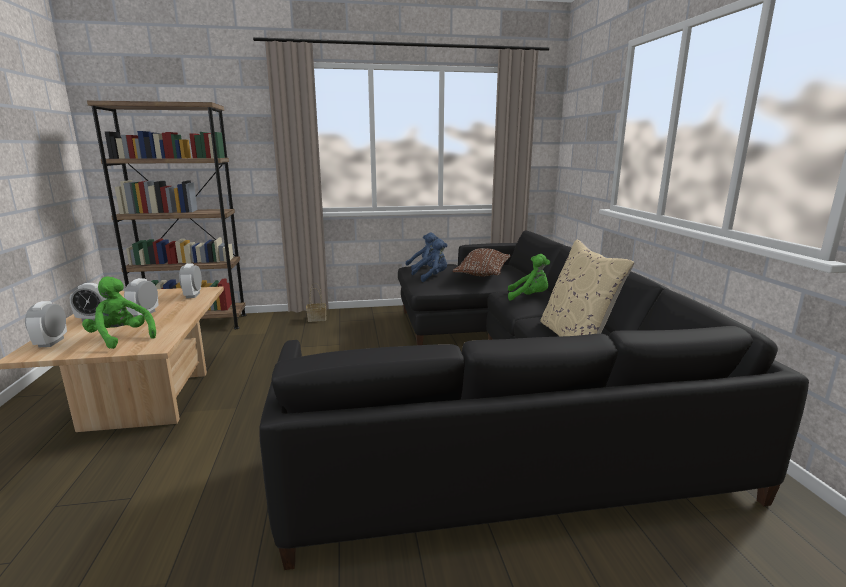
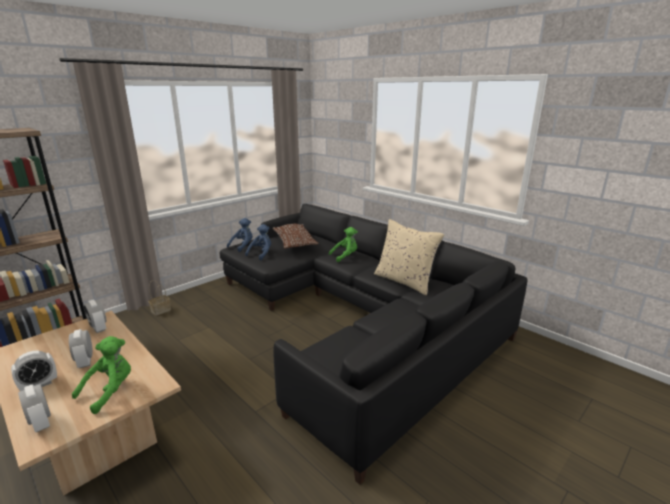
camera: 35 degrees left, 5 degrees up
(121, 338) = (110, 390): green plush toy -> green plush toy turned 120 degrees clockwise

